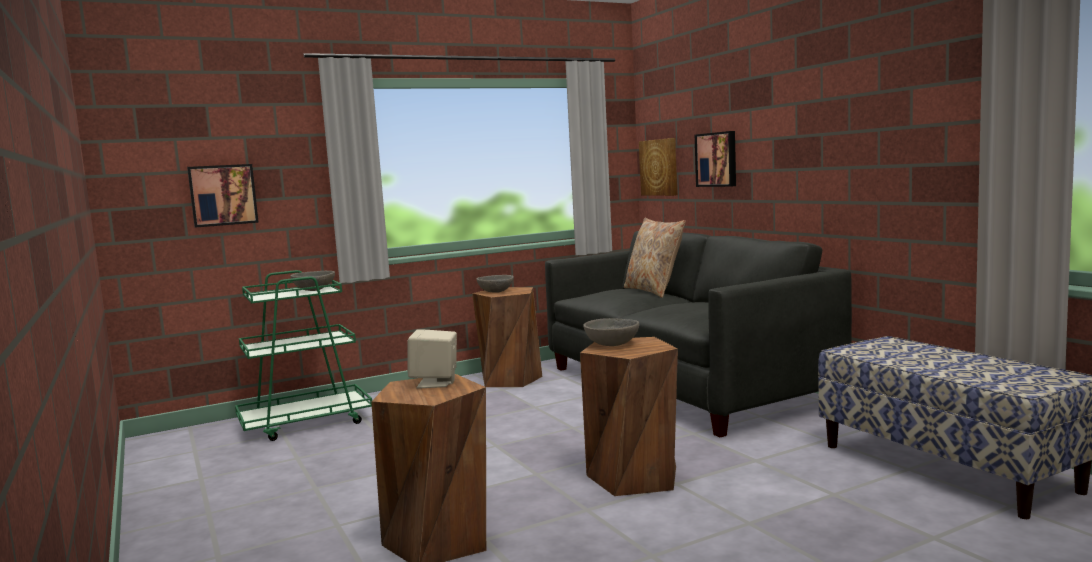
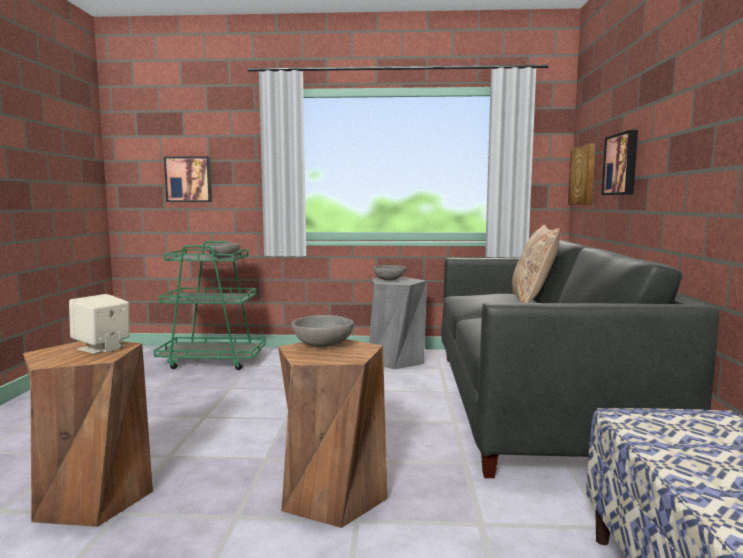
camera: 30 degrees right, 0 degrees up
(510, 379) = (396, 360): brown stool -> grey stool

